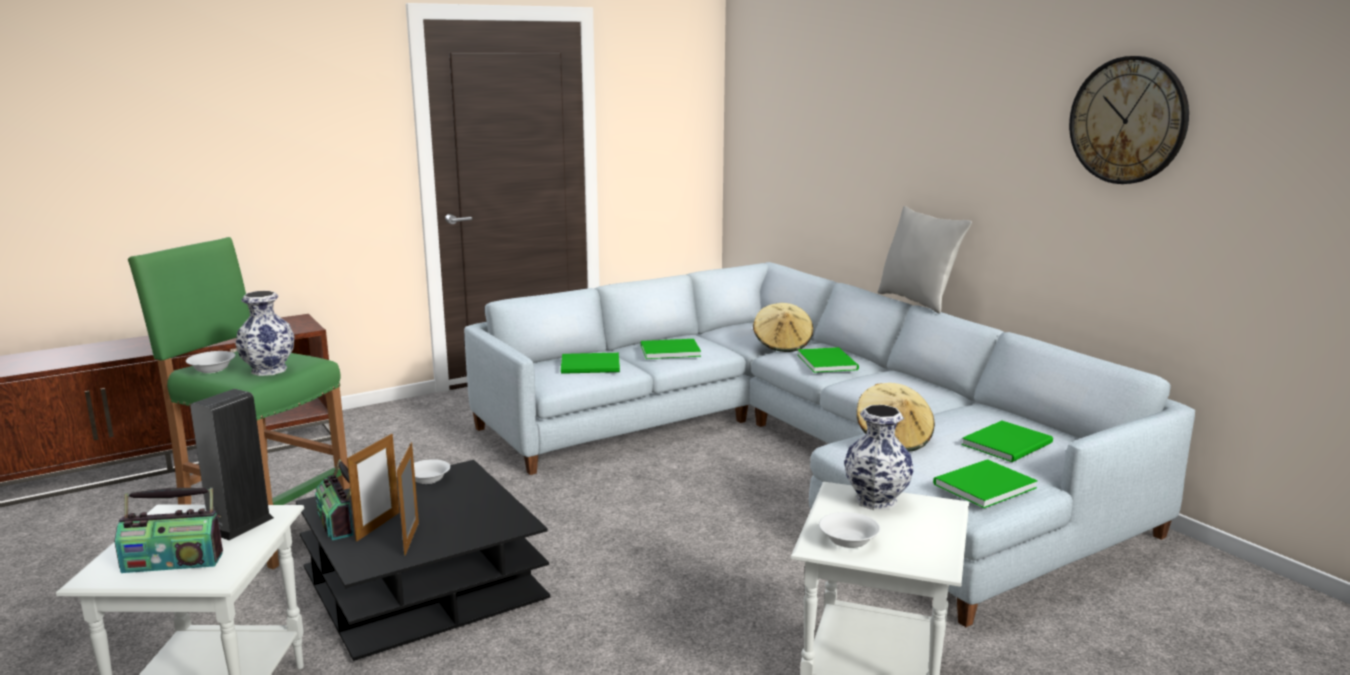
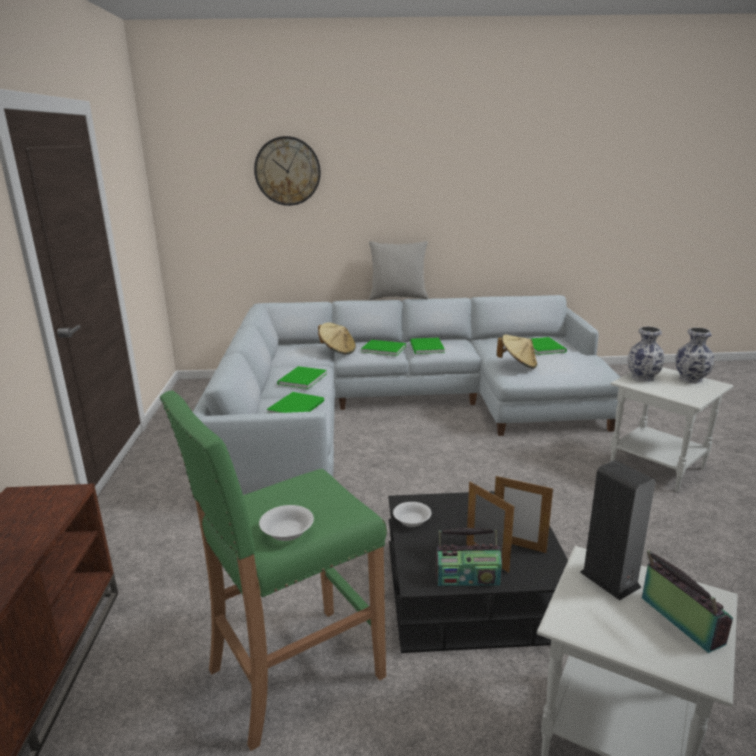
camera: 60 degrees left, 5 degrees up
(173, 561) = (680, 621): radio -> radio turned 45 degrees counterclockwise
(270, 370) = (326, 499): vase -> vase (690, 379)
(848, 541) = (689, 393): white bowl -> none
(981, 486) = (587, 364): green book -> green book (426, 347)
(1128, 120) = (514, 172): wall clock -> wall clock (287, 171)

